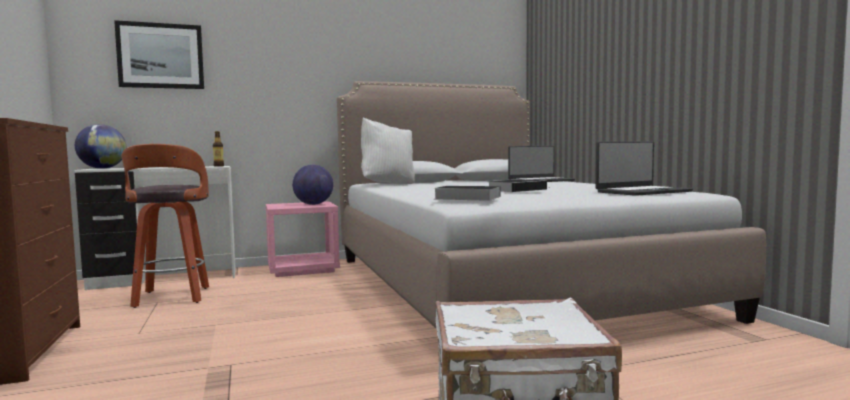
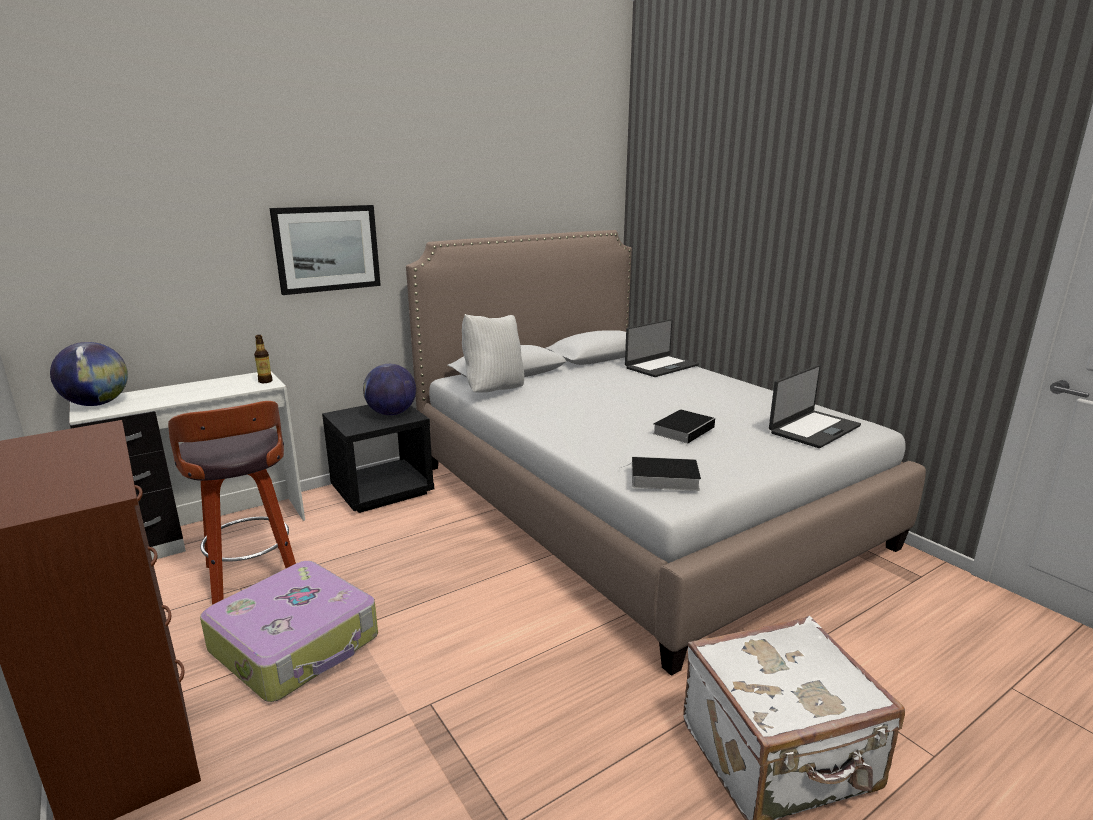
camera: 15 degrees left, 15 degrees up
(161, 56) = (151, 224): picture -> picture (327, 248)
(166, 328) = (297, 644): none -> suitcase
(303, 269) = (382, 491): pink nightstand -> black nightstand

